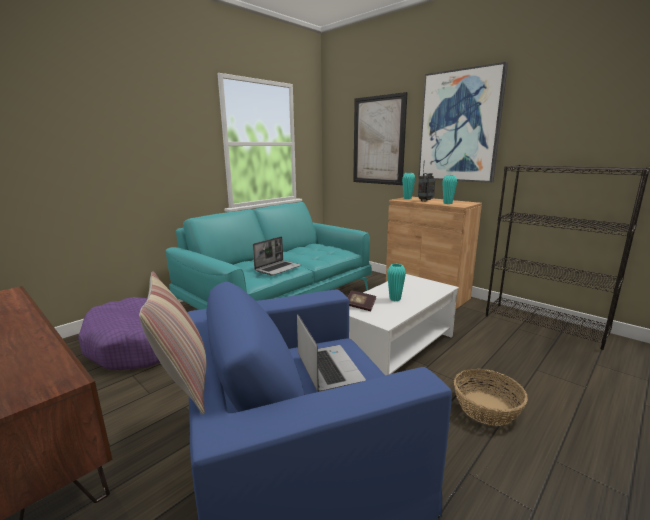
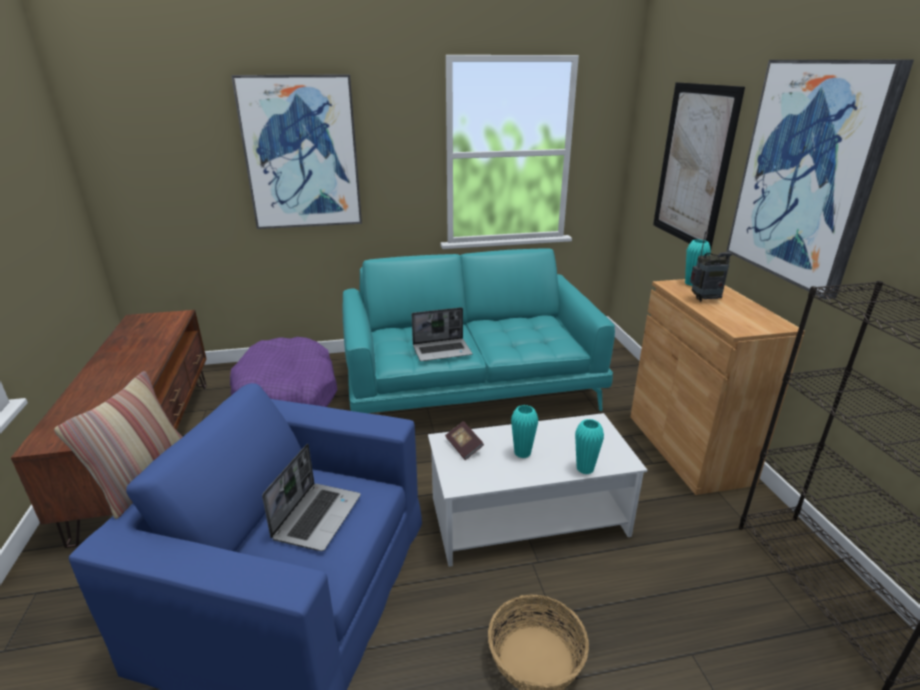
camera: 35 degrees right, 10 degrees up
(114, 138) = (301, 153): none -> picture
(447, 203) = (729, 317): turquoise vase -> turquoise vase (585, 469)

